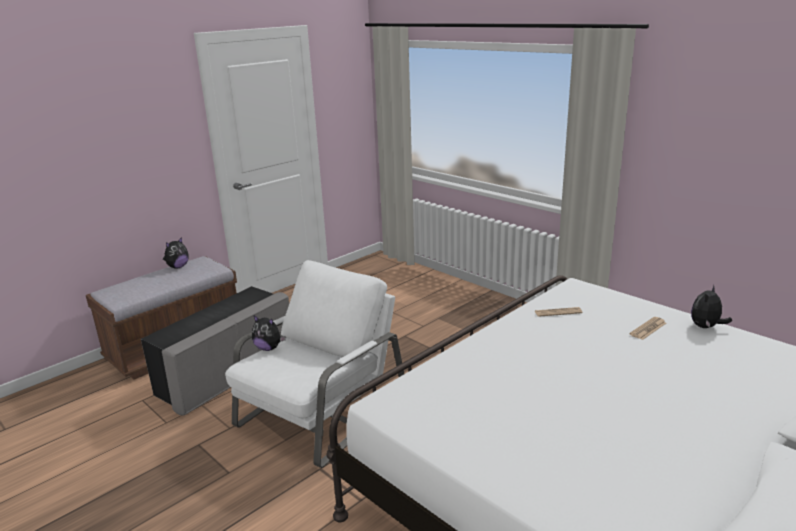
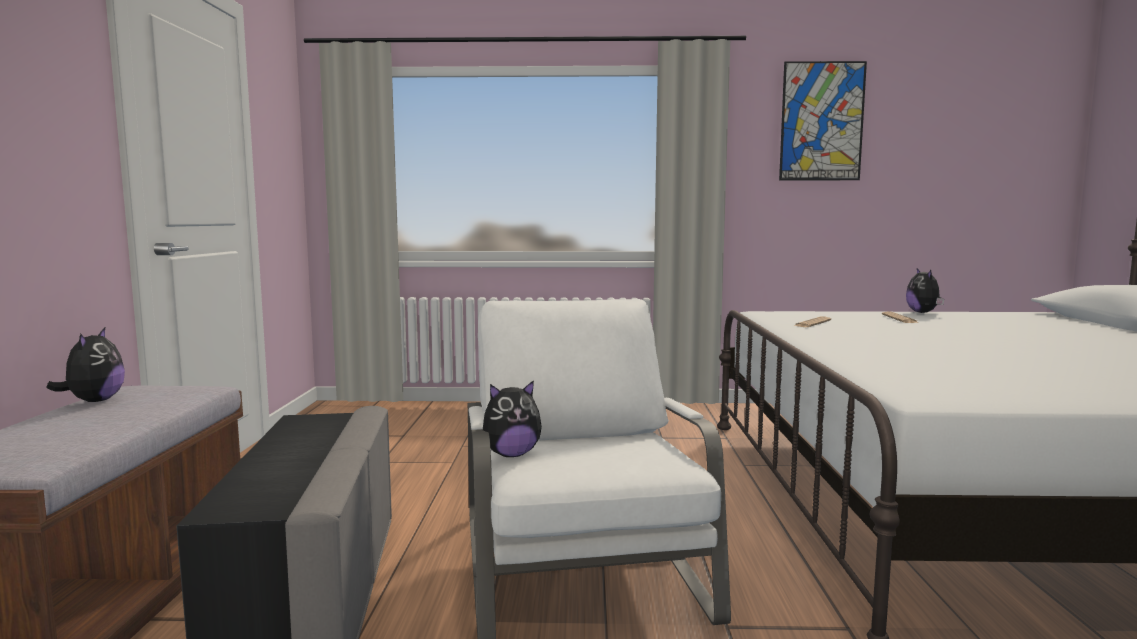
camera: 45 degrees left, 15 degrees down
(728, 107) = (821, 121): none -> picture

